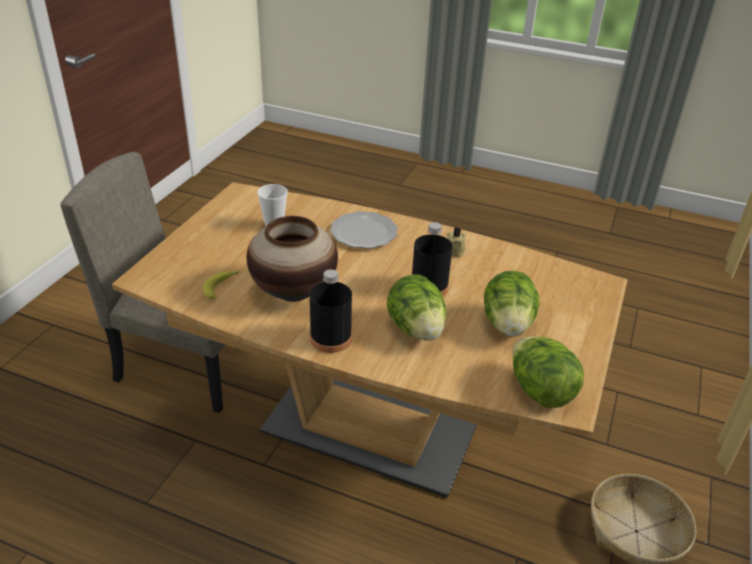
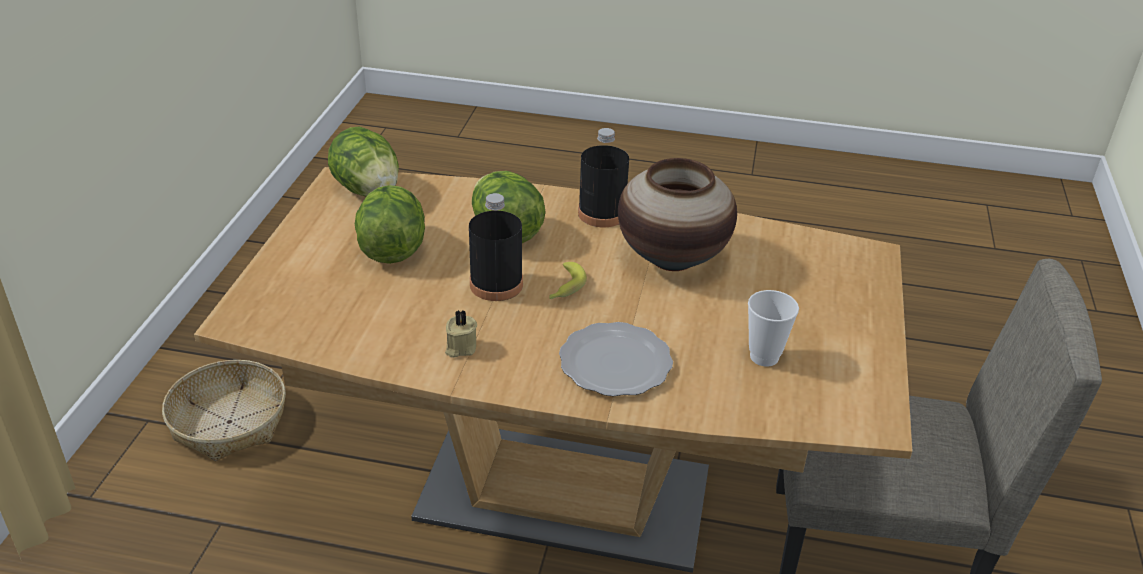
camera: 170 degrees right, 0 degrees up
(222, 286) = (765, 255): banana -> banana (564, 287)

